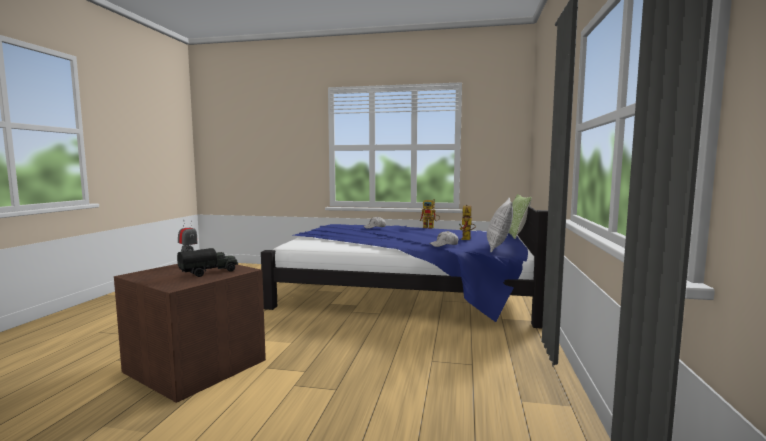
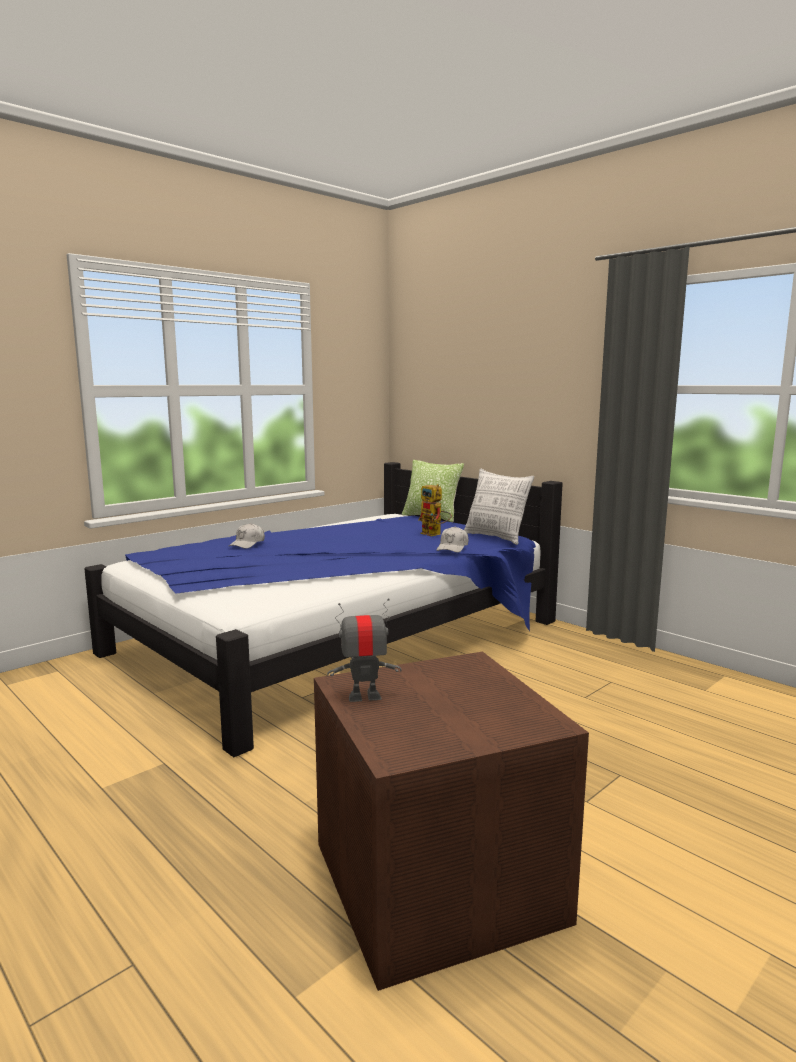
camera: 55 degrees left, 5 degrees up
(209, 272) = (463, 687): toy truck -> none
(431, 227) = (307, 526): toy robot -> none

